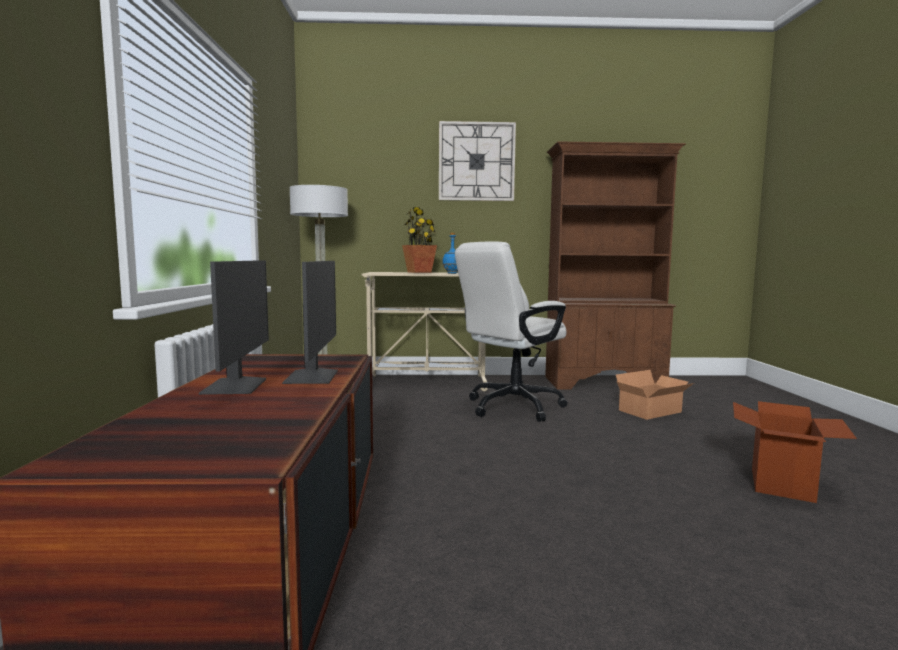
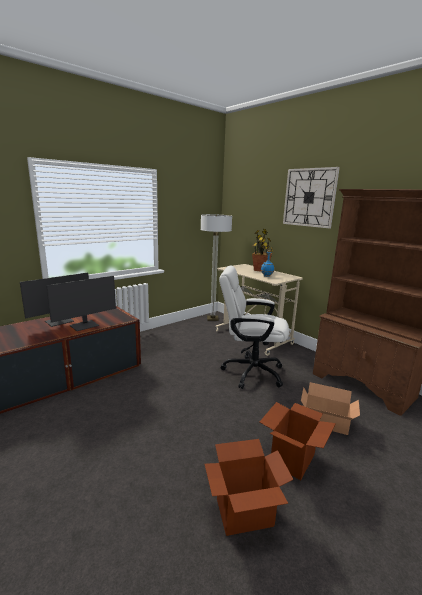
camera: 50 degrees right, 10 degrees up
(704, 441) = (292, 459): none -> cardboard box

